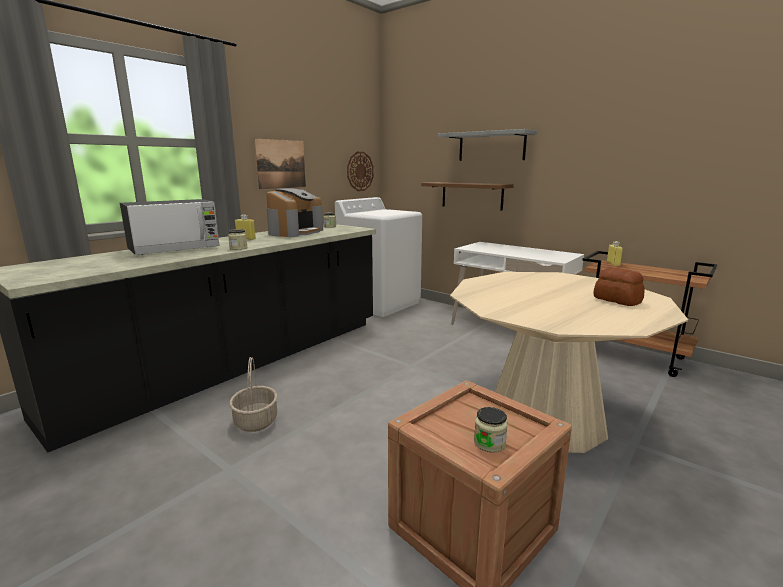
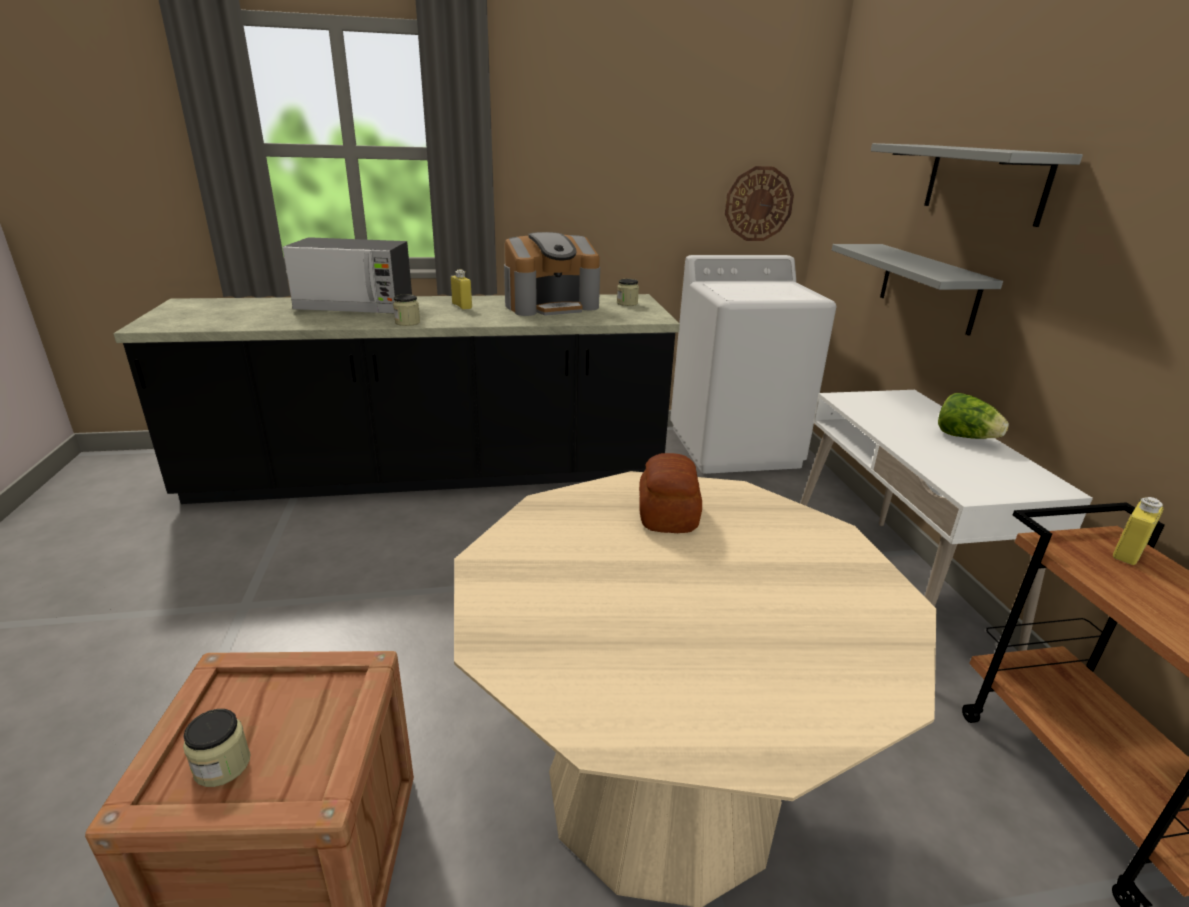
camera: 40 degrees right, 10 degrees up
(255, 421) = (342, 560): basket -> none
(281, 164) = (585, 187): picture -> none
(472, 195) = (928, 287): brown shelf -> grey shelf
(524, 249) = (964, 437): none -> lettuce
(617, 300) = (774, 653): bread -> bread (668, 514)

